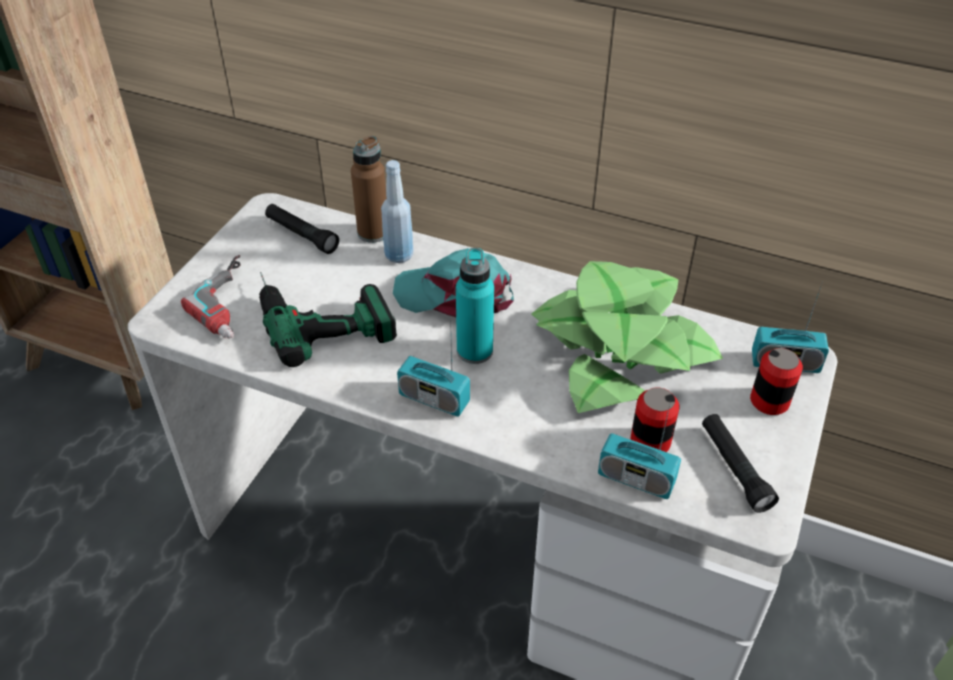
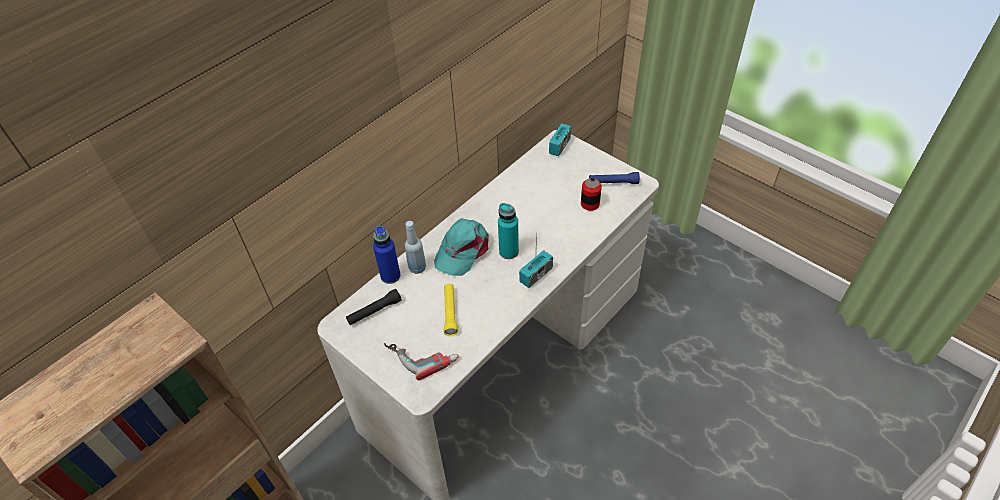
camera: 70 degrees left, 5 degrees up
(320, 312) = (450, 312): power drill -> yellow flashlight
(373, 233) = (390, 276): brown bottle -> blue bottle
(620, 350) = (530, 197): potted plant -> none
(636, 479) = (609, 215): radio -> none
(734, 468) = (613, 183): black flashlight -> blue flashlight
(769, 401) = (580, 159): can -> none

